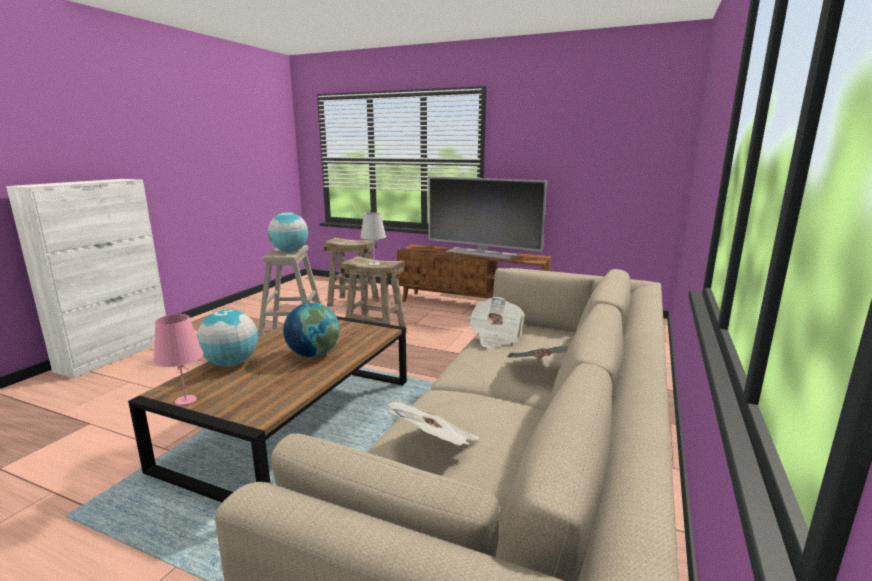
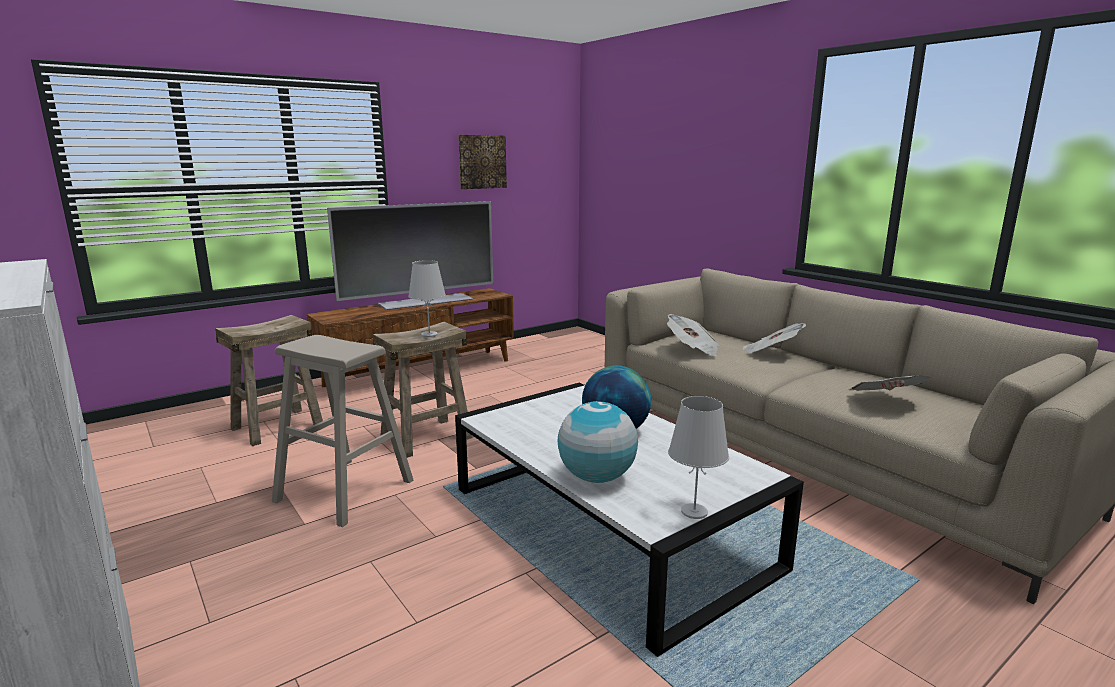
camera: 60 degrees left, 0 degrees up
(186, 400) = (693, 511): pink table lamp -> white table lamp
(290, 251) = (339, 345): globe -> none
(296, 421) = (609, 527): brown coffee table -> white coffee table
(569, 146) = (482, 162): none -> picture

